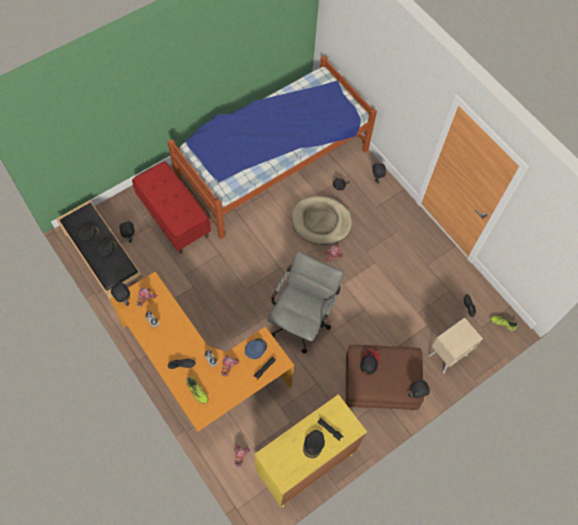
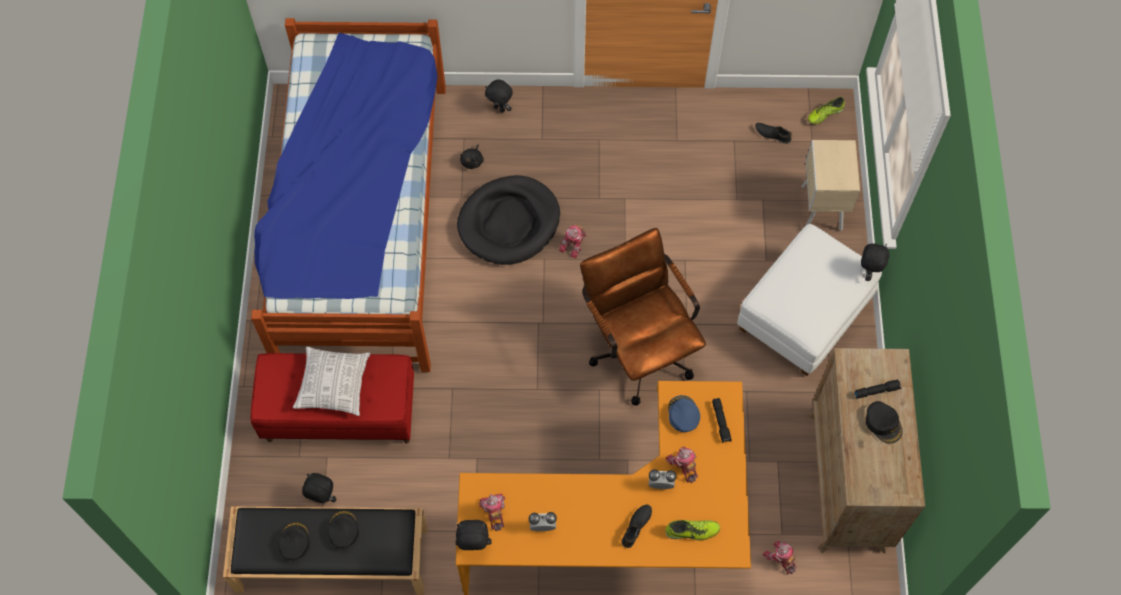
camera: 50 degrees left, 0 degrees up
(171, 199) = (334, 385): none -> pillow
(302, 319) = (638, 347): grey office chair -> brown office chair
(305, 463) = (848, 481): yellow dresser -> brown dresser
(321, 222) = (509, 222): beige dog bed -> black dog bed
(369, 362) = (787, 295): cap -> none
(380, 384) = (803, 315): brown ottoman -> white ottoman

